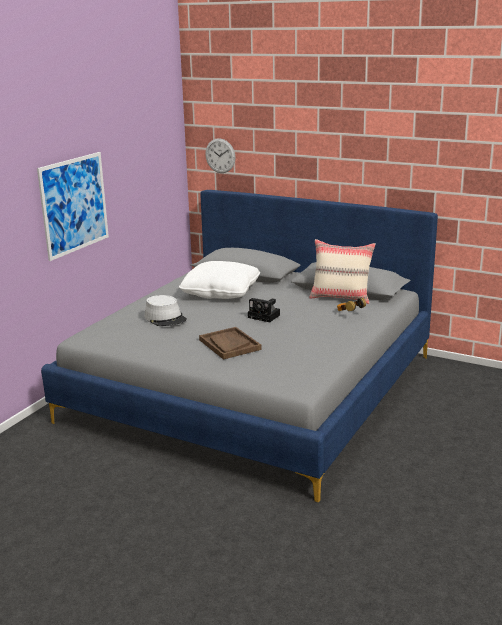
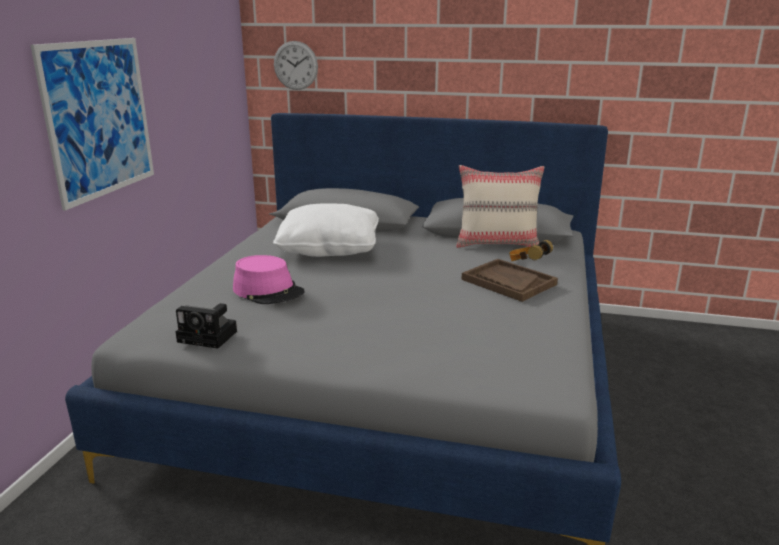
camera: 15 degrees left, 0 degrees up
(165, 318) = (268, 291): grey hat -> pink hat
(229, 344) = (391, 325): brown tray -> brown tray (508, 282)
(265, 316) = (416, 276): camera -> camera (210, 336)

